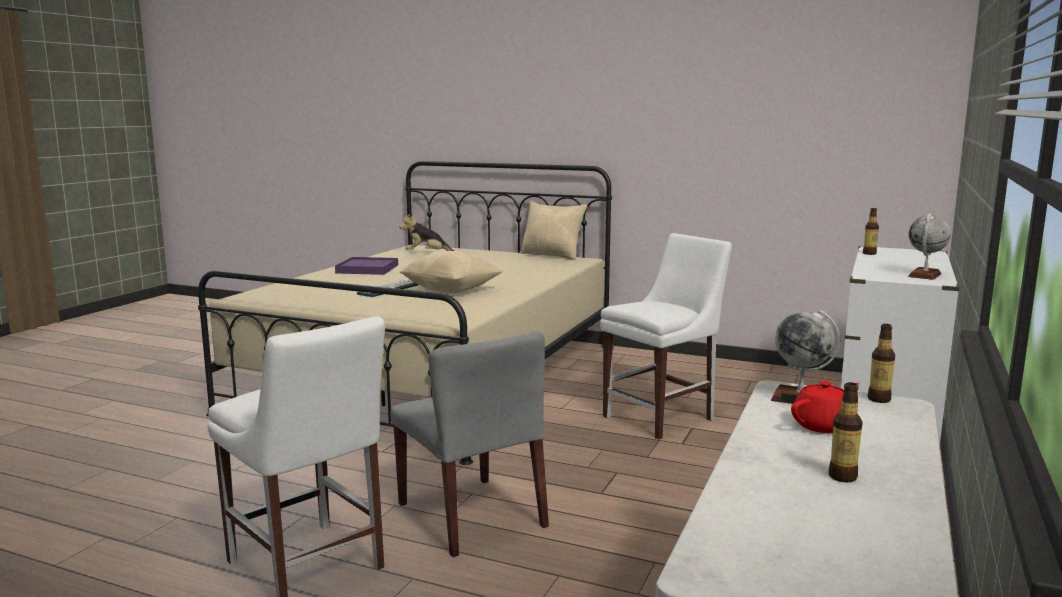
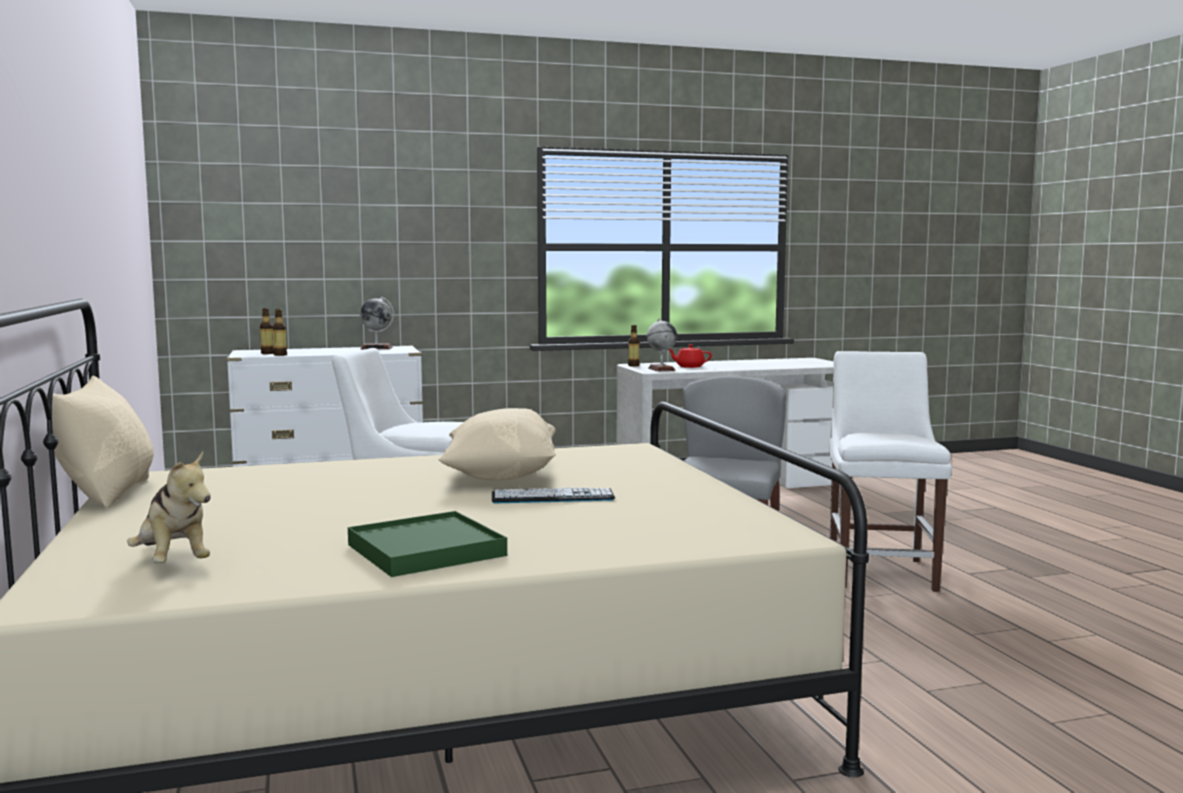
camera: 130 degrees left, 5 degrees down
(367, 269) = (425, 550): purple tray -> green tray
(842, 477) = (736, 363): bottle -> bottle (267, 353)

